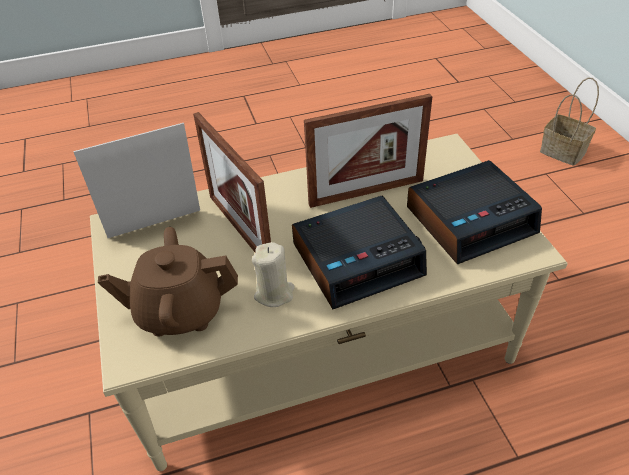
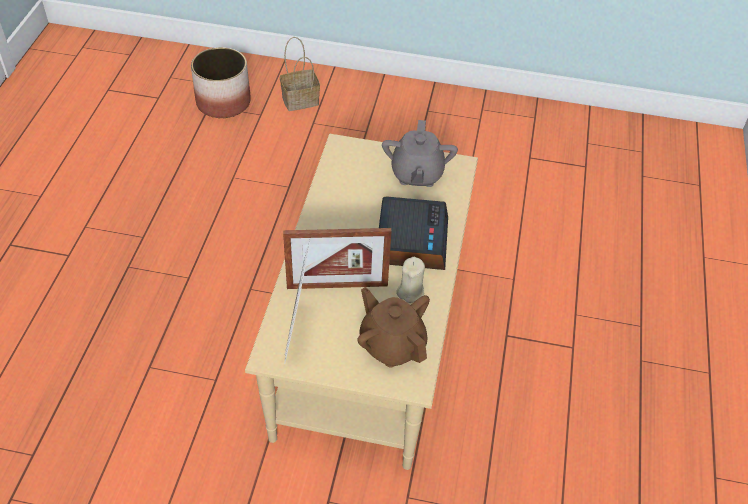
camera: 65 degrees left, 5 degrees up
(179, 311) = (392, 345): brown teapot -> brown teapot turned 120 degrees clockwise
(366, 192) = (352, 206): picture frame -> none
(471, 220) = (416, 174): alarm clock -> grey teapot
(498, 113) = (223, 102): none -> planter

